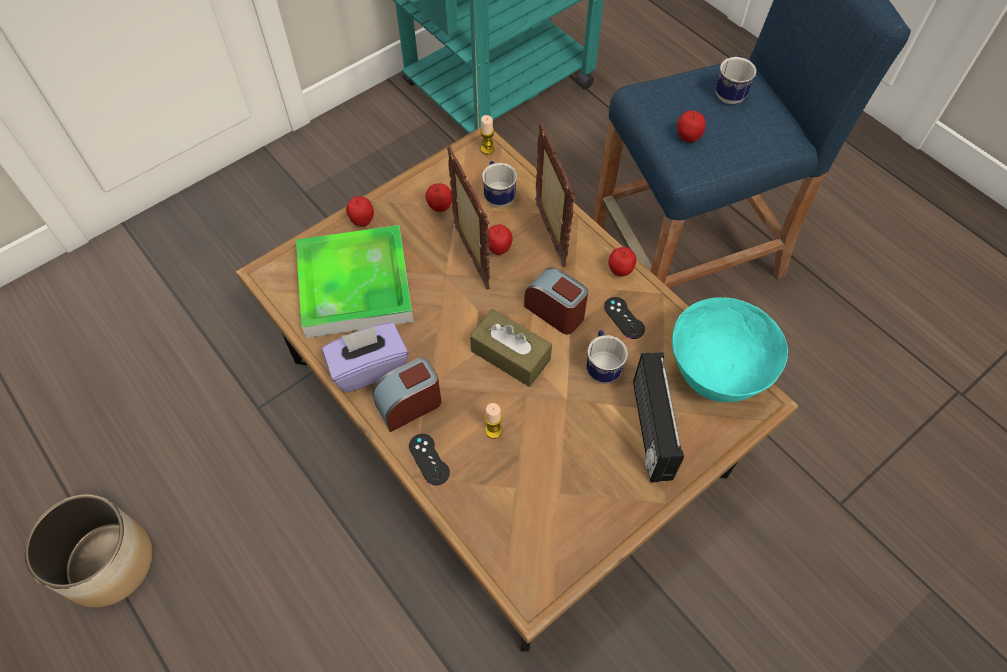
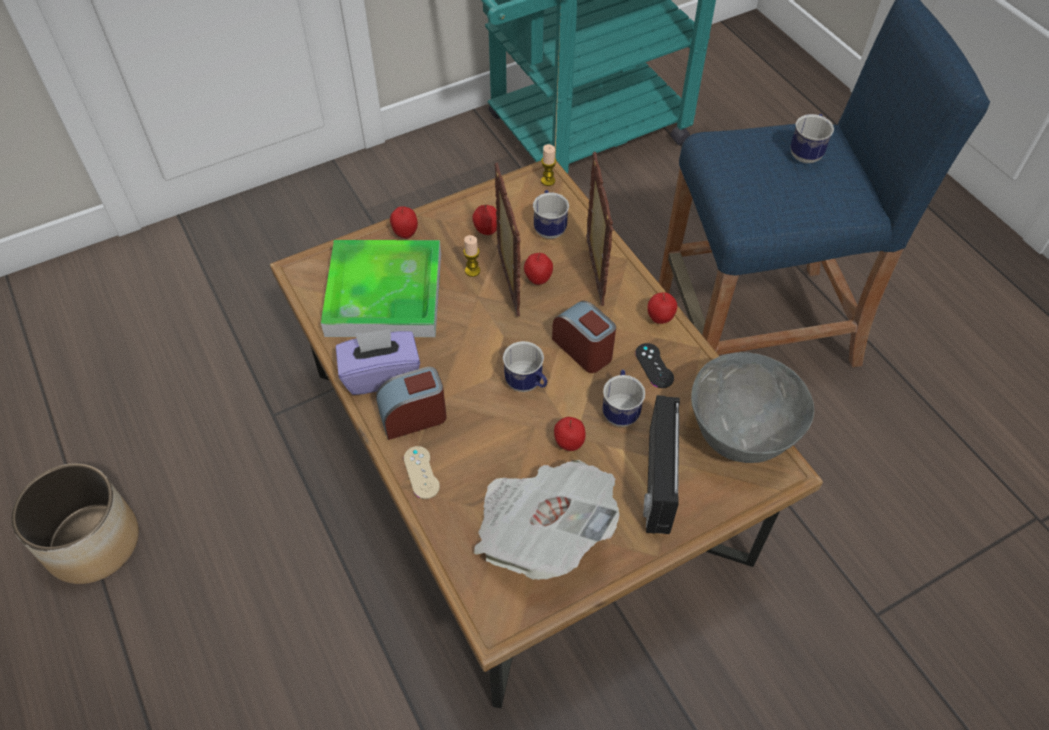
camera: 10 degrees right, 5 degrees down
(429, 459) = (421, 472): black game controller -> beige game controller
(493, 430) = (493, 455): candle -> candle (472, 271)
(510, 355) = (527, 384): brown tissue box -> mug
(554, 498) = (541, 531): none -> newspaper
(687, 139) = (750, 191): apple -> apple (569, 444)
(715, 374) = (739, 436): turquoise bowl -> grey bowl

